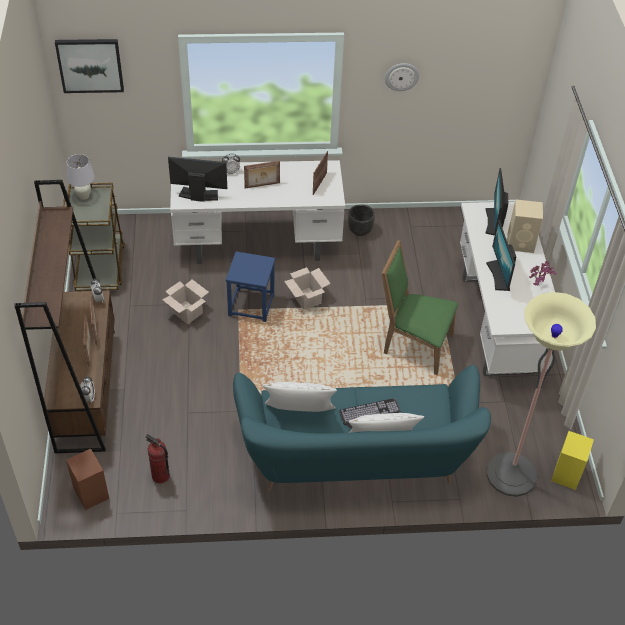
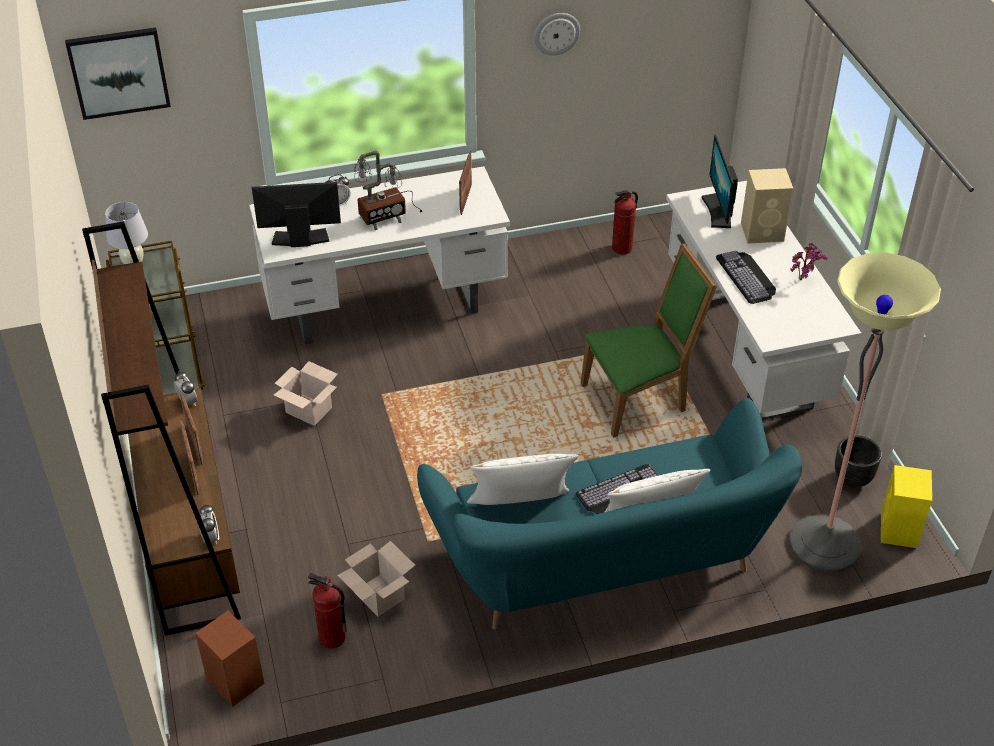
camera: 10 degrees left, 5 degrees down
(251, 305) = (398, 386): blue stool -> none
(262, 186) = (386, 214): picture frame -> table lamp
(306, 298) = (473, 364): cardboard box -> cardboard box (377, 595)
(359, 231) = (521, 266): black planter -> black planter (852, 479)
(413, 344) = (639, 399): green chair -> green chair turned 150 degrees clockwise
(434, 229) = (622, 248): none -> fire extinguisher
(499, 275) = (748, 276): monitor -> keyboard

